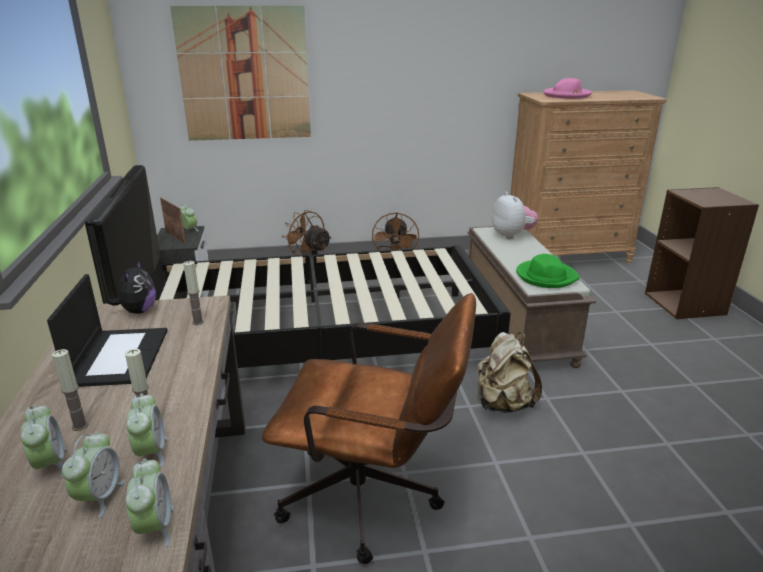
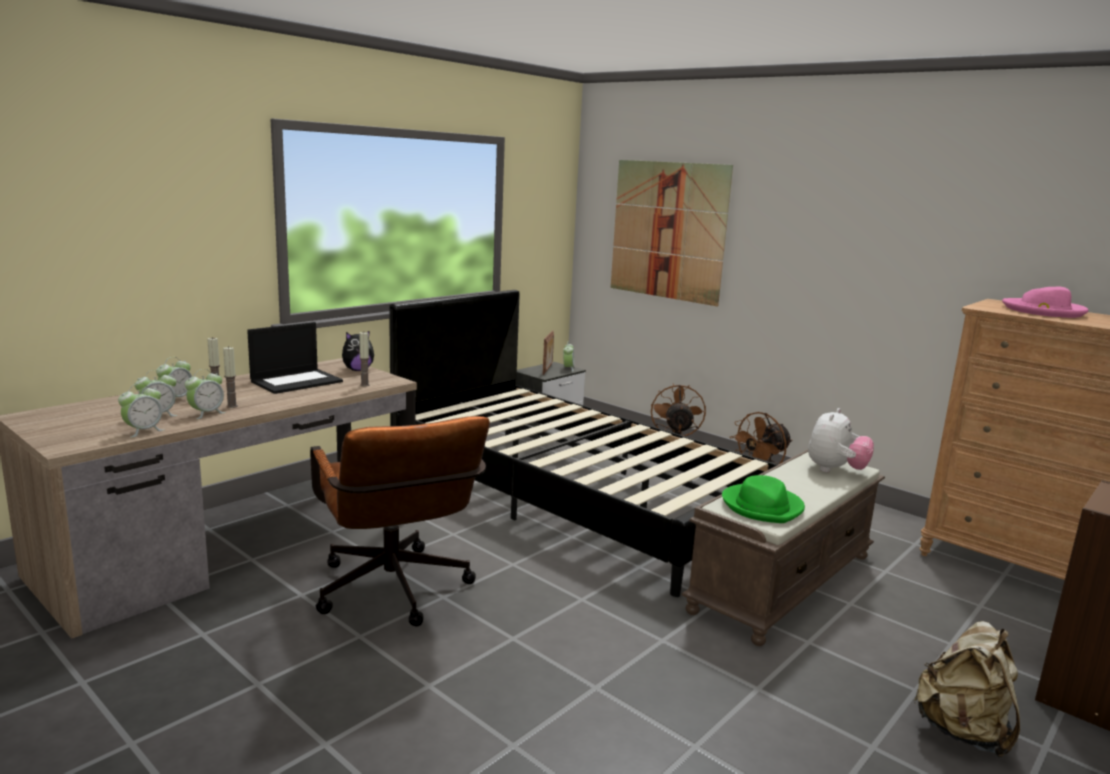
camera: 50 degrees right, 10 degrees down
(503, 404) = (611, 617): beige backpack -> beige backpack (962, 732)

